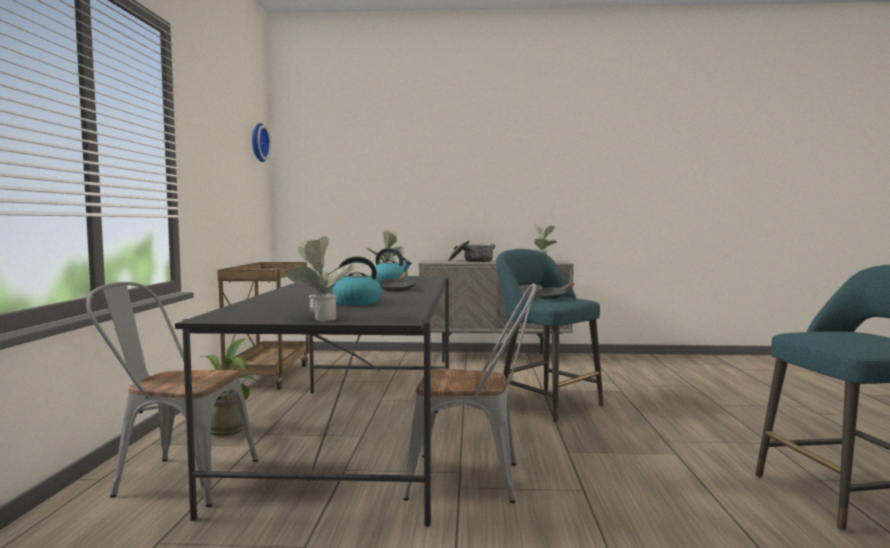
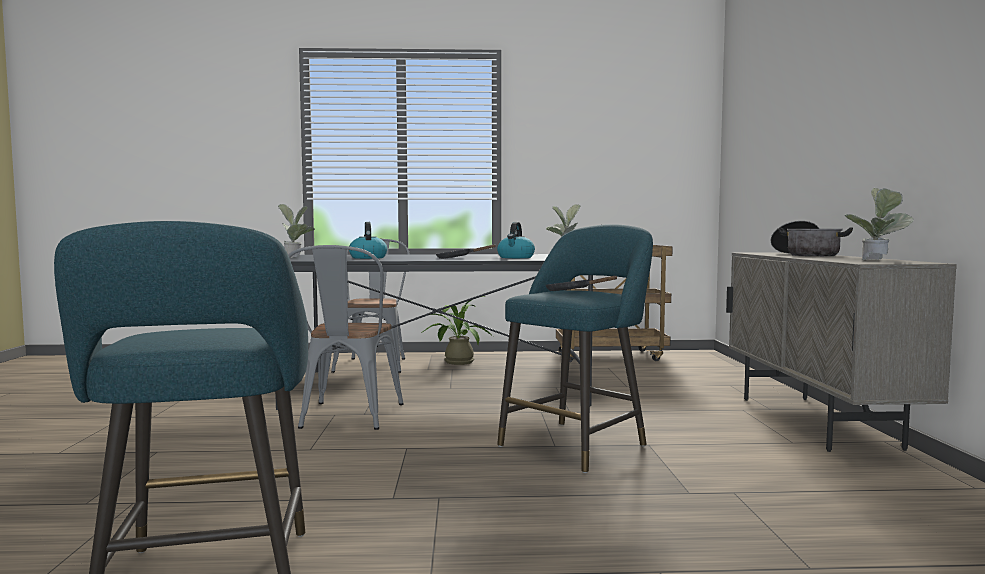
camera: 85 degrees right, 0 degrees up
(257, 142) = (678, 118): wall clock -> none

